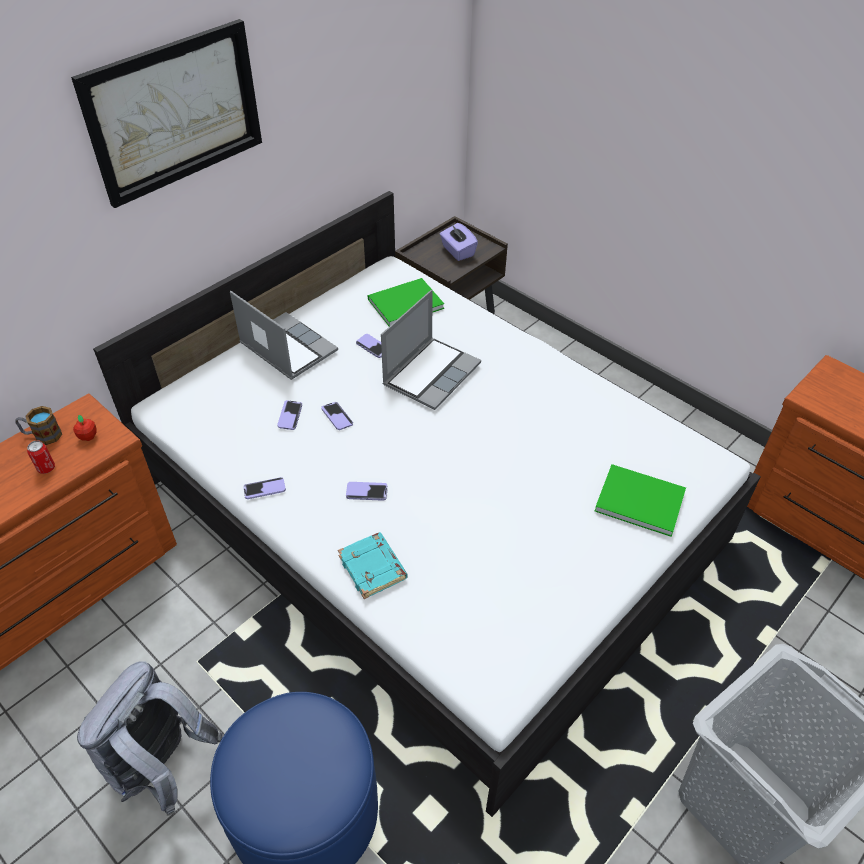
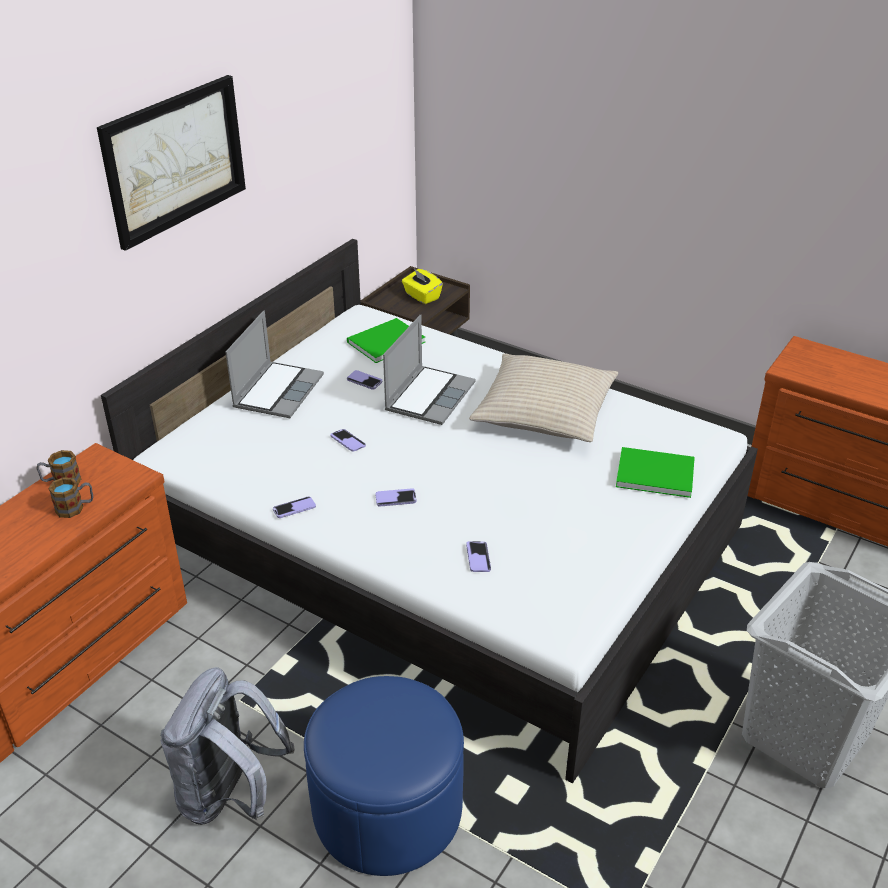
camera: 10 degrees left, 10 degrees down
(46, 468) = (75, 508): can -> mug
(88, 437) = (109, 477): apple -> none
(286, 348) = (278, 391): laptop -> laptop turned 75 degrees clockwise
(290, 416) = (300, 445): phone -> phone (478, 557)
(374, 568) = (421, 557): turquoise book -> none
(457, 251) = (422, 296): purple tissue box -> yellow tissue box
(542, 407) = (544, 411): none -> beige pillow

